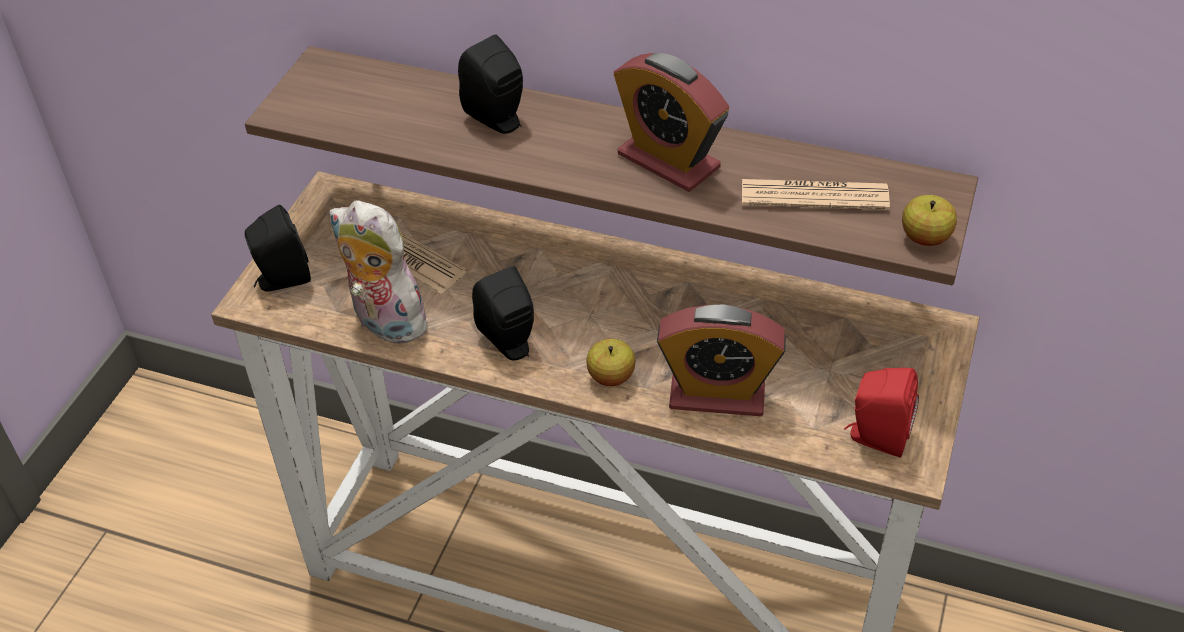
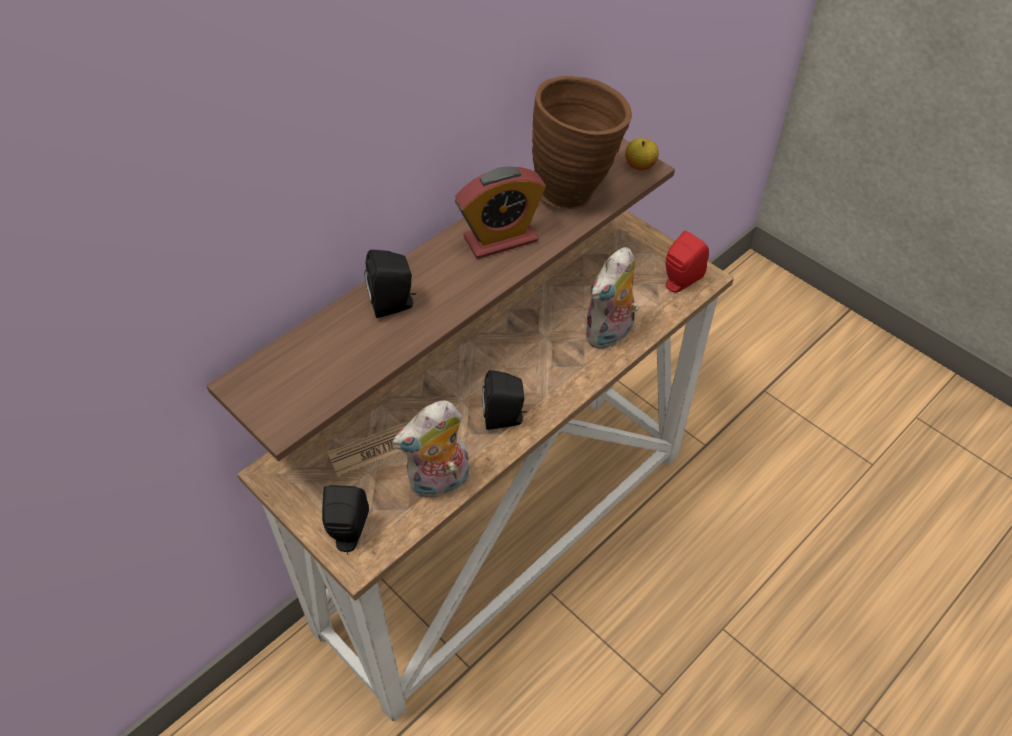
camera: 65 degrees left, 5 degrees up
(611, 377) = (566, 378): apple -> none
(717, 394) = (610, 335): alarm clock -> plush toy
(814, 195) = (576, 192): newspaper -> brown vase

